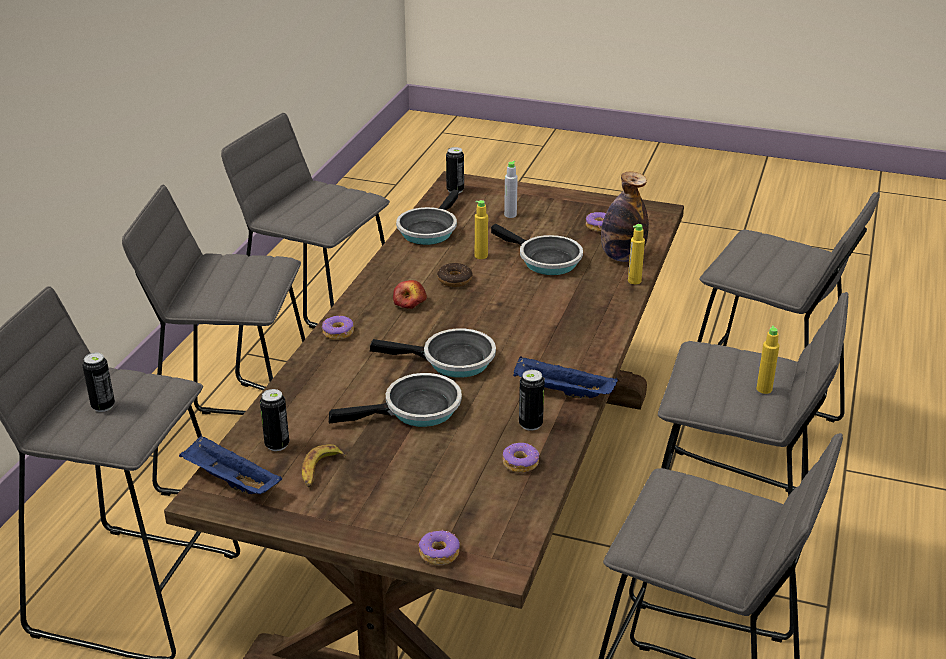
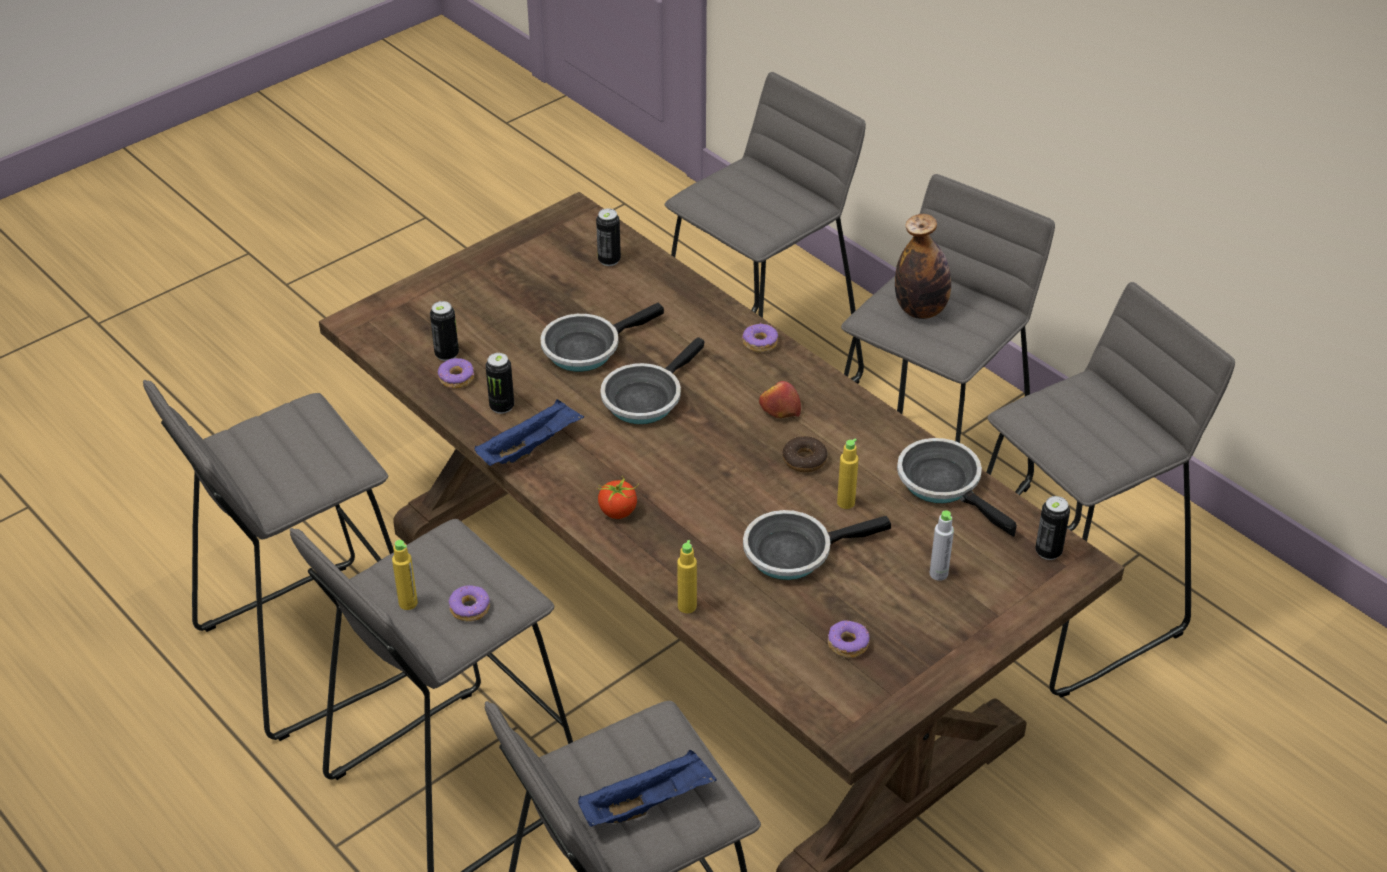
camera: 120 degrees right, 10 degrees up
(103, 406) = (756, 194): can -> can (447, 354)
(229, 481) = (582, 226): blue tray -> blue tray (648, 803)
(320, 470) = (553, 272): banana -> none
(416, 410) = (586, 348): frying pan -> frying pan turned 45 degrees clockwise
(439, 553) = (399, 297): donut -> donut (470, 608)
(583, 331) = (618, 511): none -> tomato
(622, 257) = (752, 625): bottle -> bottle (920, 310)

